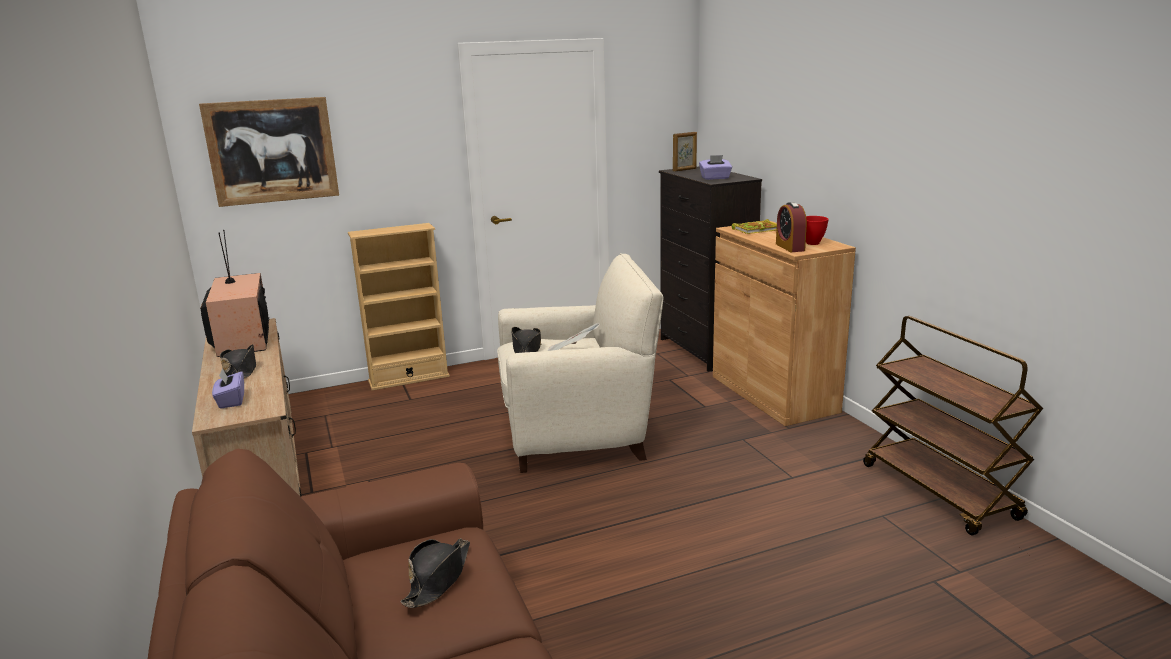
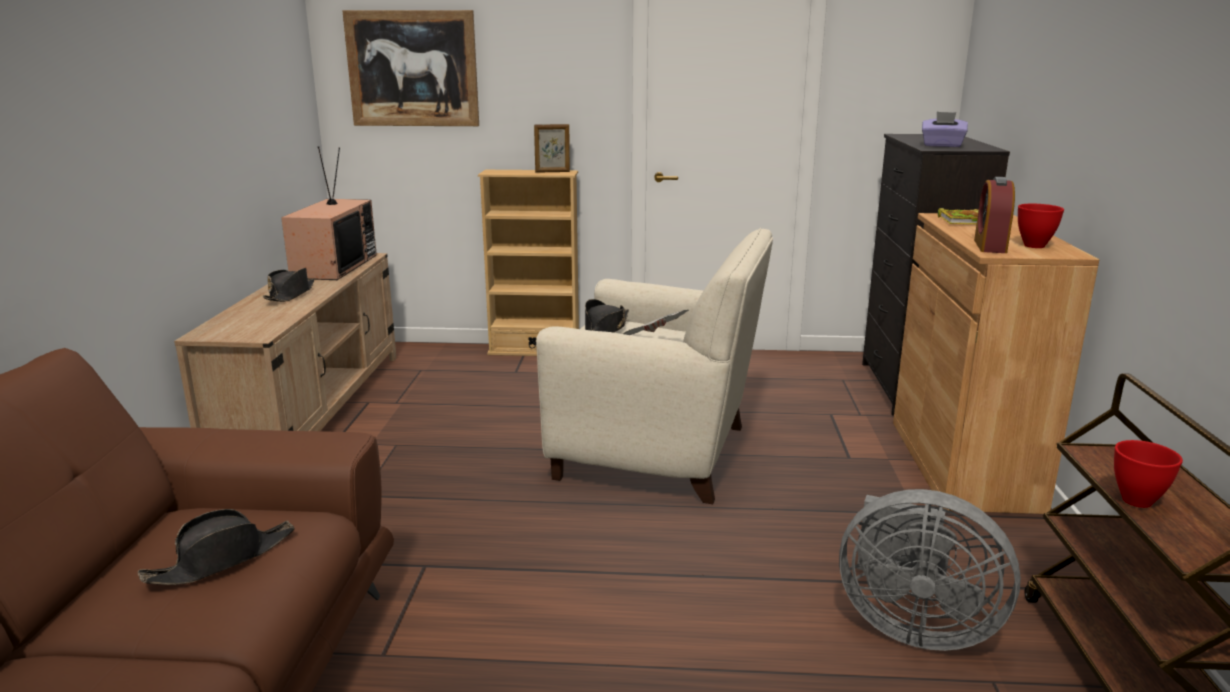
camera: 25 degrees right, 0 degrees up
(231, 401) = (243, 320): purple tissue box -> none
(685, 170) = (919, 135): picture frame -> picture frame (552, 172)
(820, 499) = (912, 626): none -> grey fan
(941, 388) = (1137, 502): none -> red bowl

